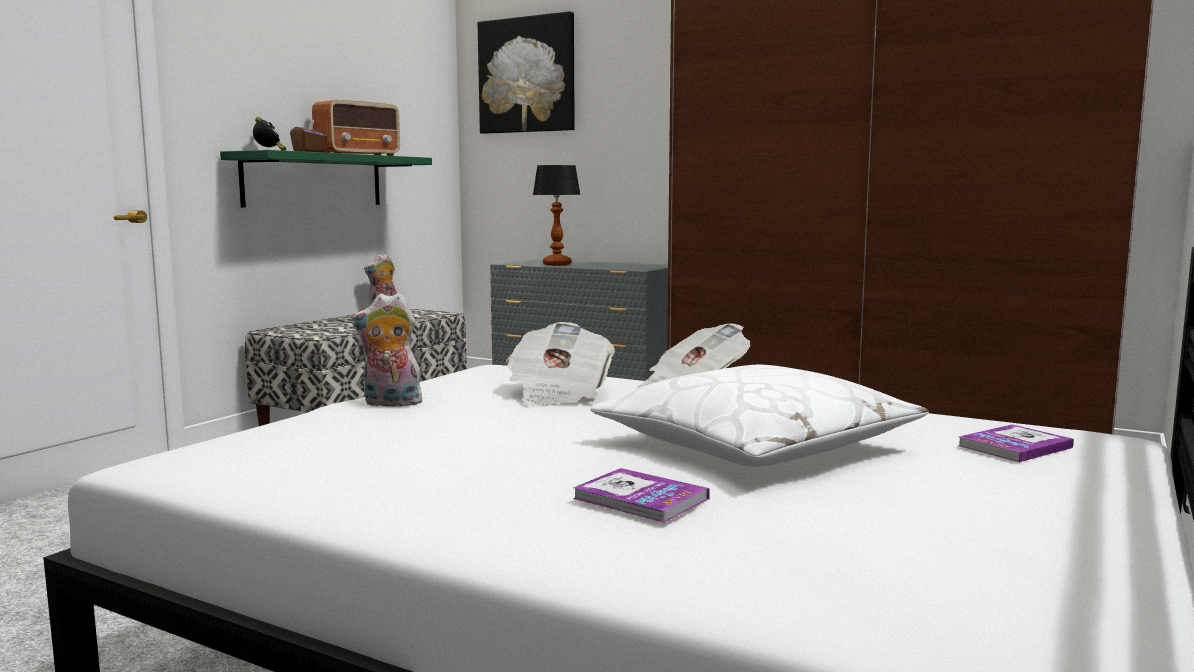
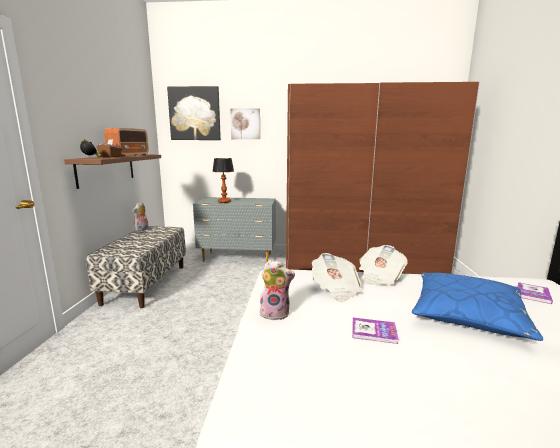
camera: 25 degrees left, 5 degrees up
(314, 180) = (106, 169): green shelf -> brown shelf
(390, 404) = (275, 313): plush toy -> plush toy turned 150 degrees counterclockwise
(626, 91) = (245, 124): none -> picture
(640, 498) = (509, 371): book -> book (374, 331)
(755, 446) = (467, 314): white pillow -> blue pillow

